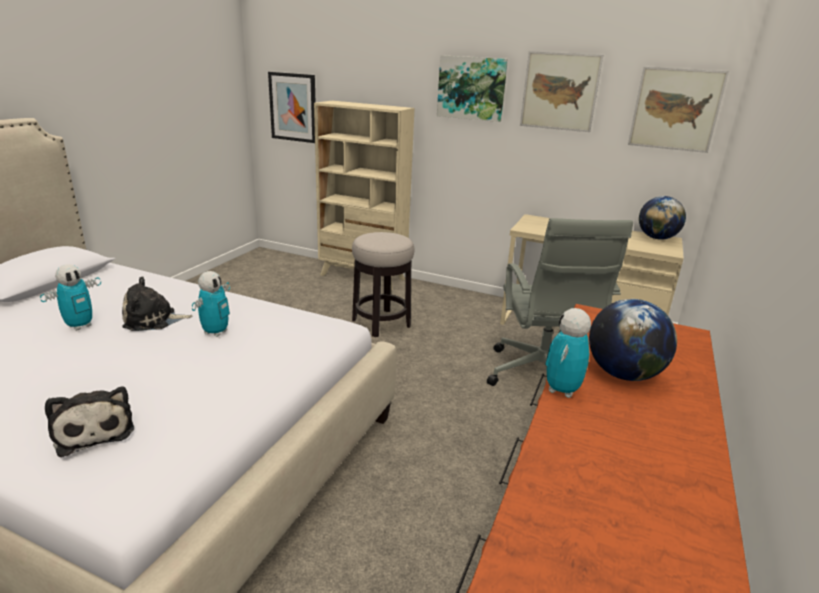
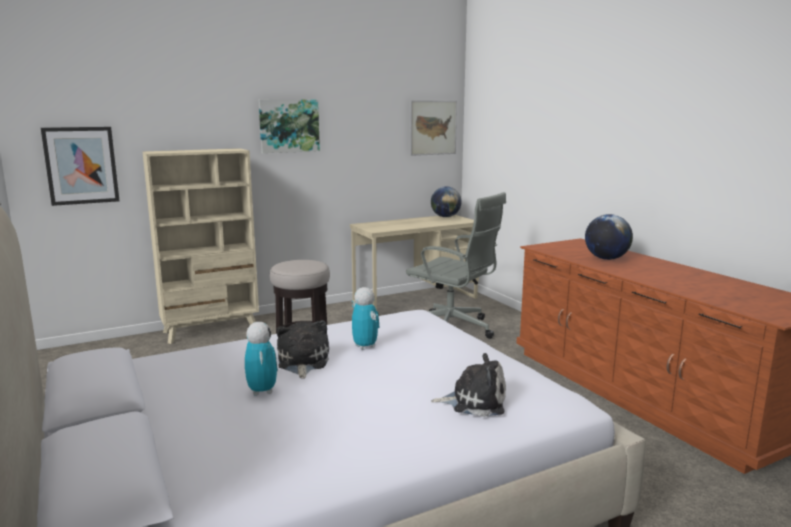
camera: 50 degrees left, 10 degrees down
(153, 320) = (302, 362): plush toy -> plush toy turned 150 degrees clockwise
(559, 91) = (359, 122): picture -> none
(561, 390) = (610, 270): toy robot -> none

